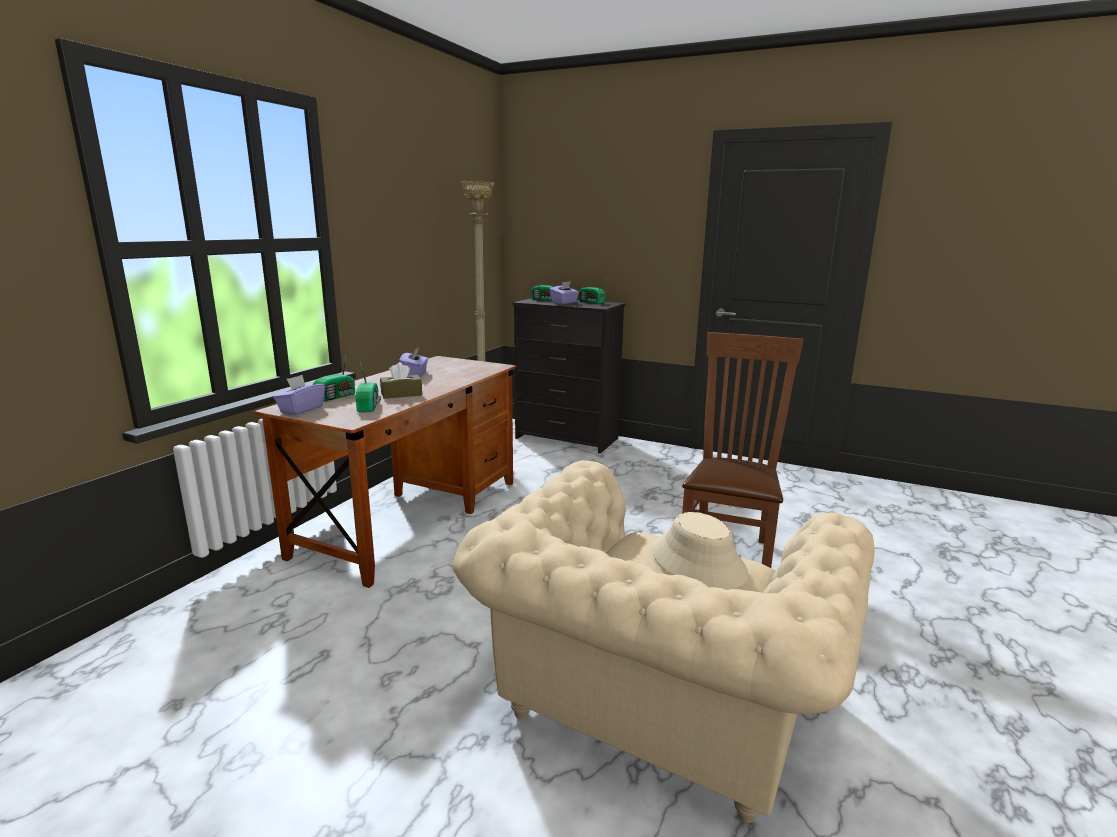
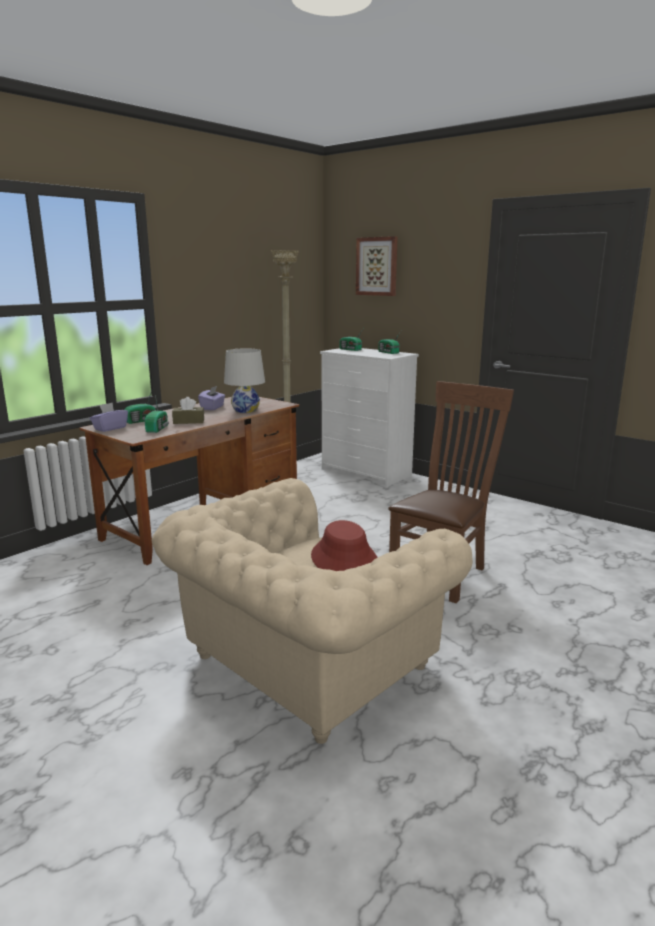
camera: 15 degrees right, 0 degrees up
(459, 376) = (245, 410): none -> white table lamp
(564, 303) = (363, 352): purple tissue box -> none
(567, 439) = (366, 472): black dresser -> white dresser
(571, 205) = (377, 266): none -> picture
(698, 562) = (344, 559): beige hat -> red hat

